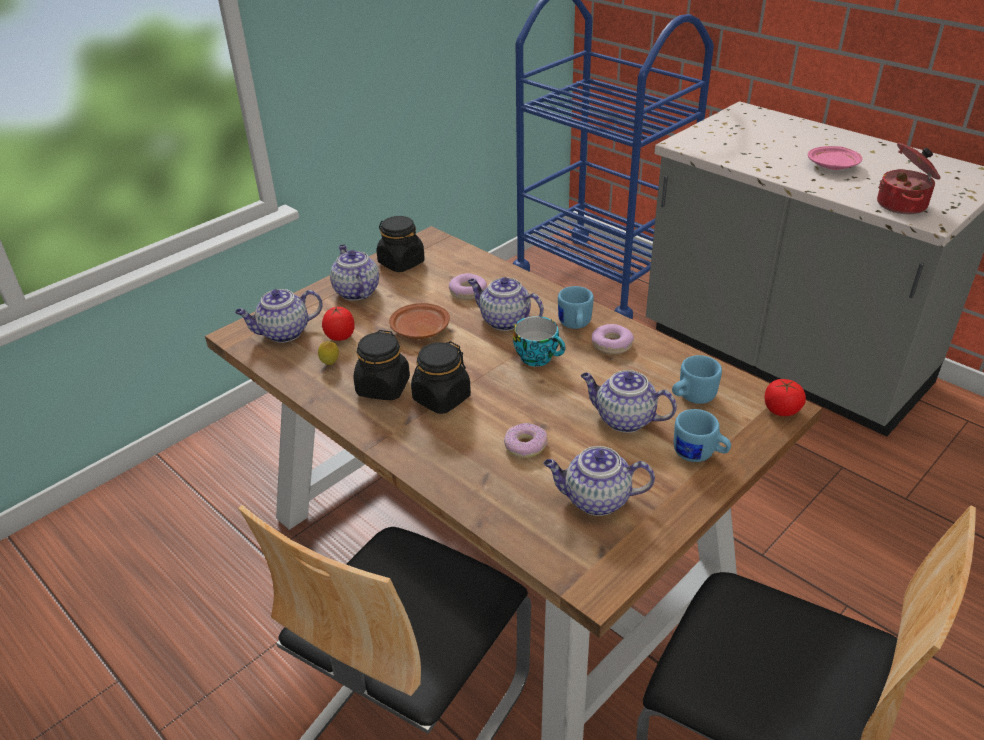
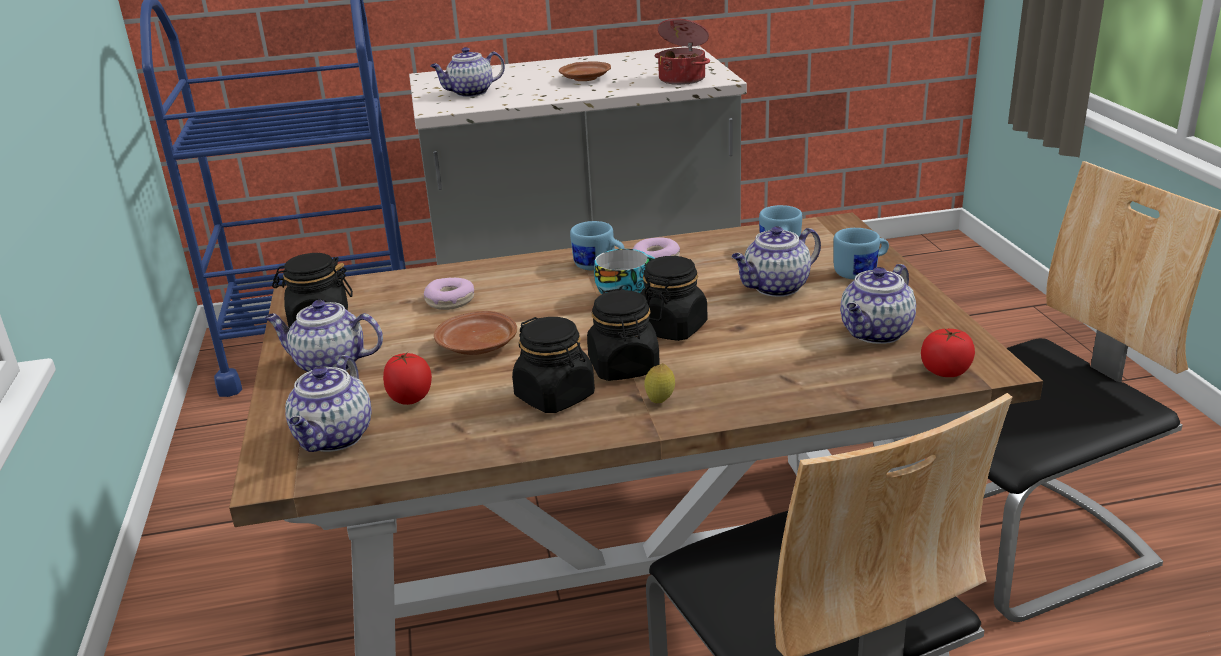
camera: 55 degrees left, 10 degrees down
(330, 364) = (457, 420): lemon -> lemon (660, 402)
(504, 321) = (536, 297): teapot -> teapot (470, 93)
(513, 396) = (672, 328): none -> black jar
(525, 446) = (759, 344): donut -> none
(781, 410) = (839, 225): tomato -> tomato (946, 371)
(833, 166) = (585, 79): pink plate -> brown plate

